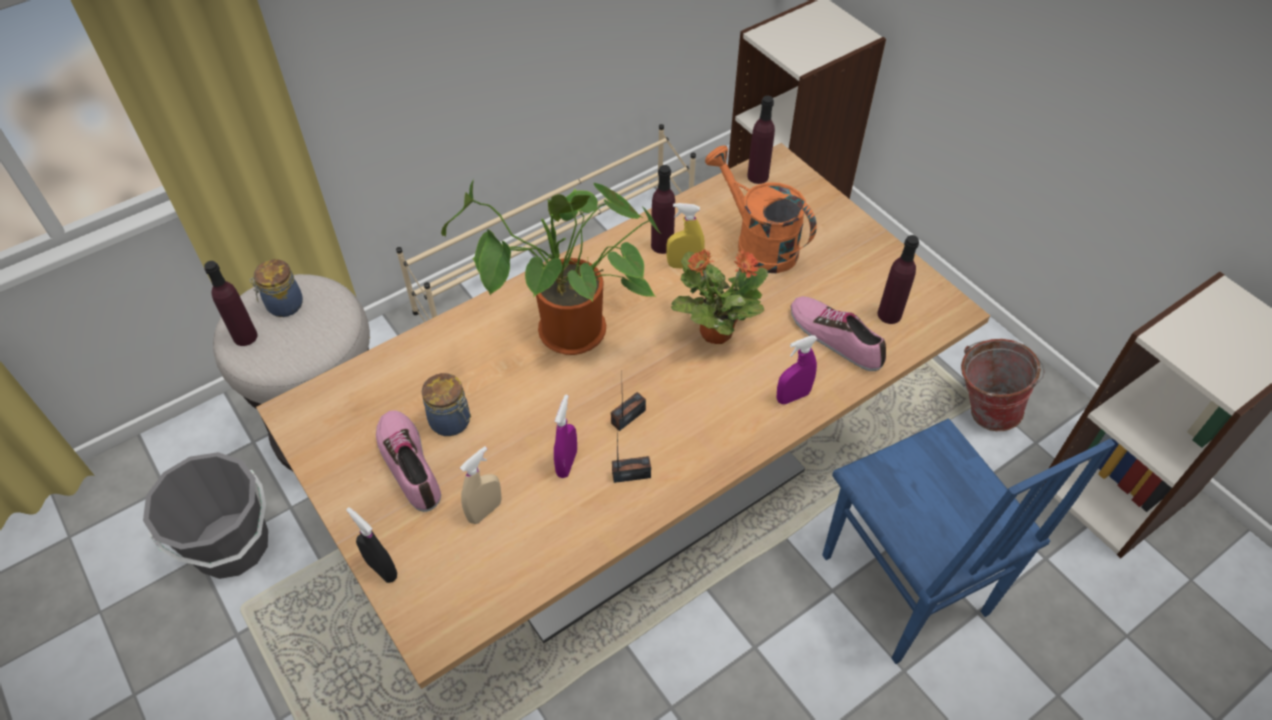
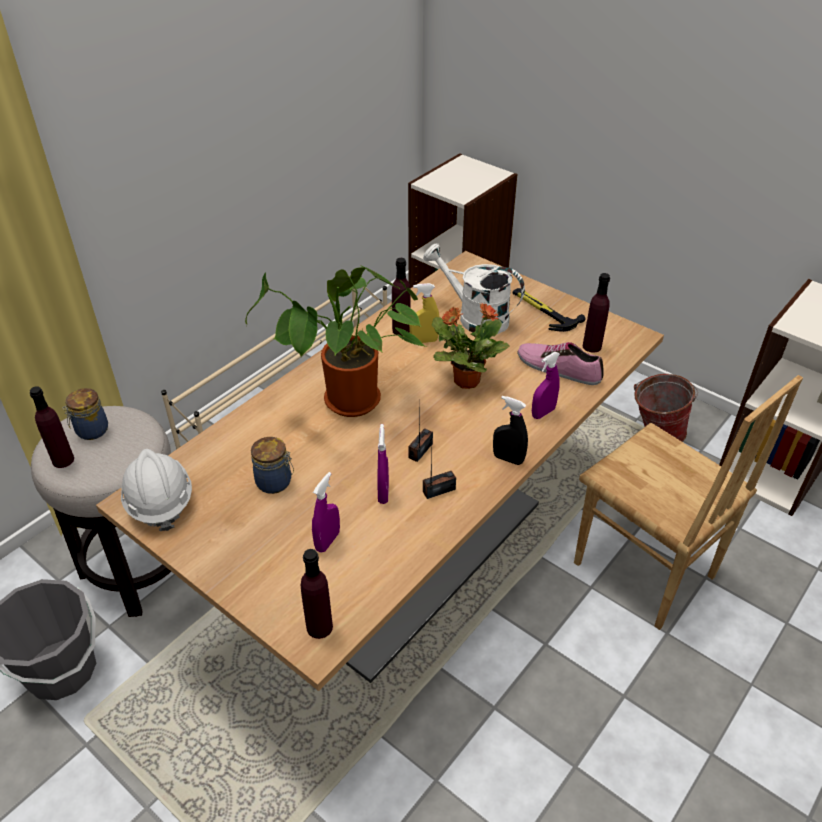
camera: 15 degrees left, 10 degrees down
(321, 419) = (159, 502): none -> white hard hat
(382, 569) = (253, 603): black spray bottle -> black spray bottle (508, 459)
(410, 463) = (250, 519): shoe -> none
(485, 511) = (327, 541): beige spray bottle -> purple spray bottle
(757, 176) = (457, 274): purple bottle -> purple bottle (319, 627)
(758, 243) = (475, 317): orange watering can -> white watering can
(846, 250) = (543, 311): none -> hammer
(902, 586) = (643, 572): blue chair -> brown chair

